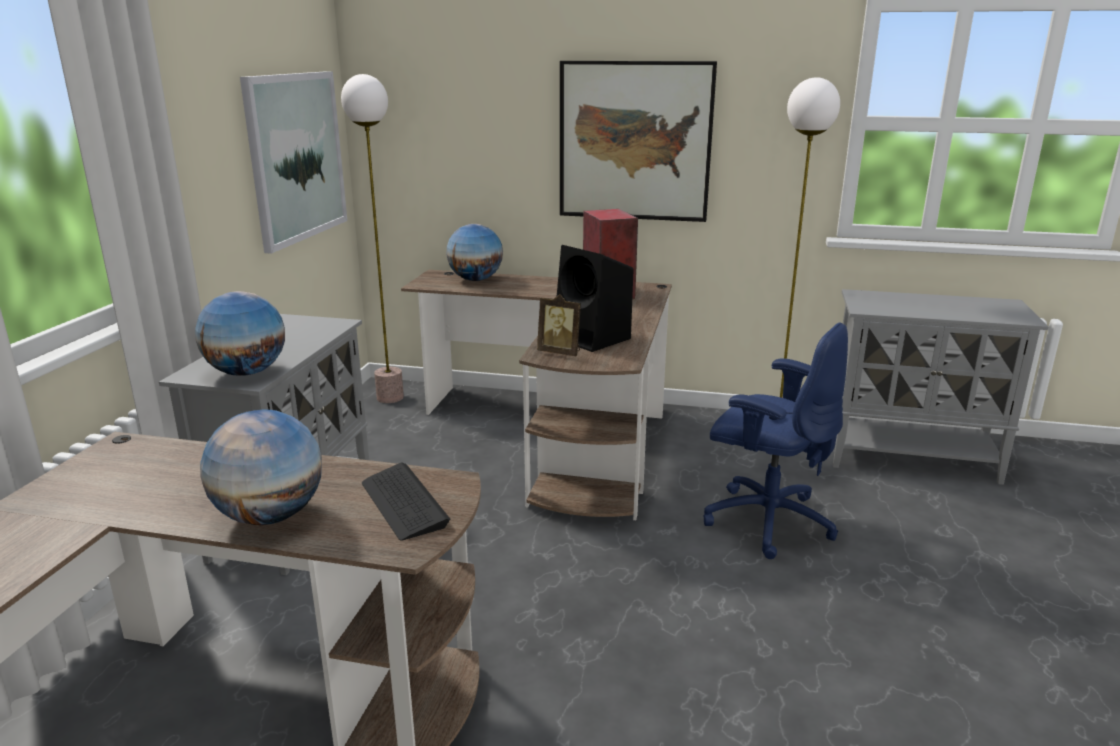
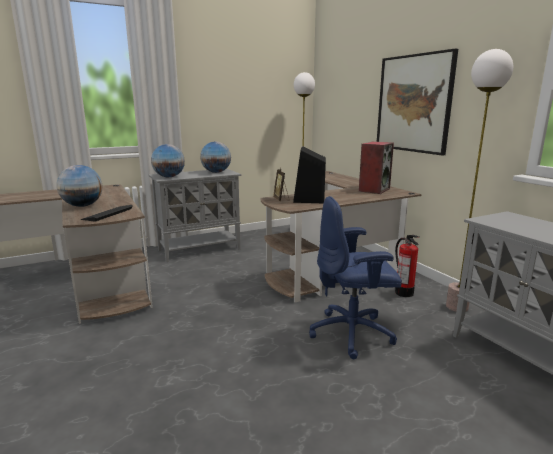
camera: 50 degrees right, 5 degrees down
(296, 157) = (269, 108): picture -> none
(475, 280) = (333, 176): globe -> globe (216, 172)
(707, 439) = (404, 292): none -> fire extinguisher
(766, 520) = (353, 333): blue office chair -> blue office chair turned 90 degrees clockwise

